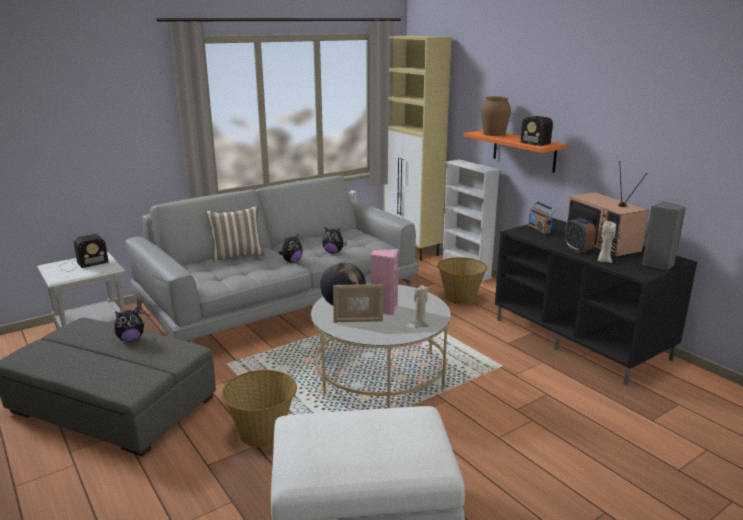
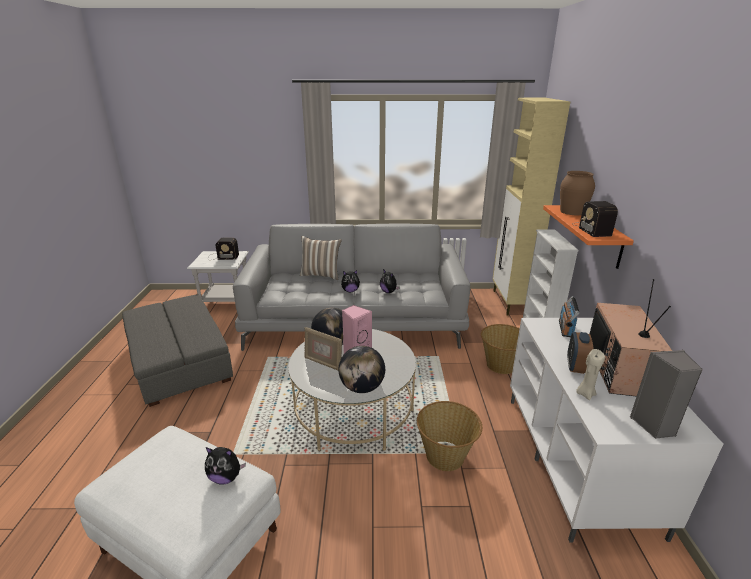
camera: 35 degrees right, 5 degrees up
(131, 339) = (193, 321): plush toy -> plush toy (226, 477)
(263, 433) = (224, 424): basket -> basket (446, 456)
(420, 325) = (362, 388): beige candle -> globe
(581, 339) = (578, 460): black tv stand -> white tv stand

